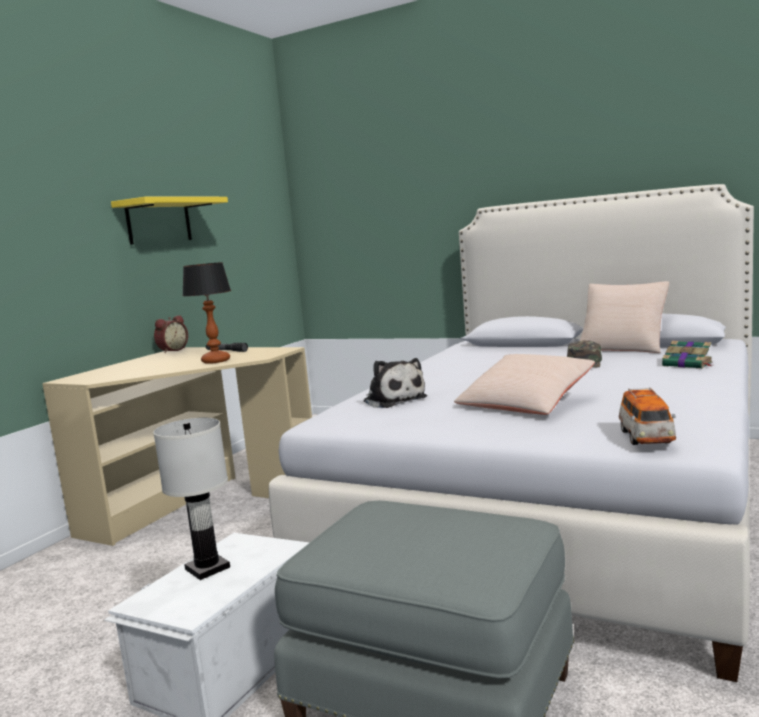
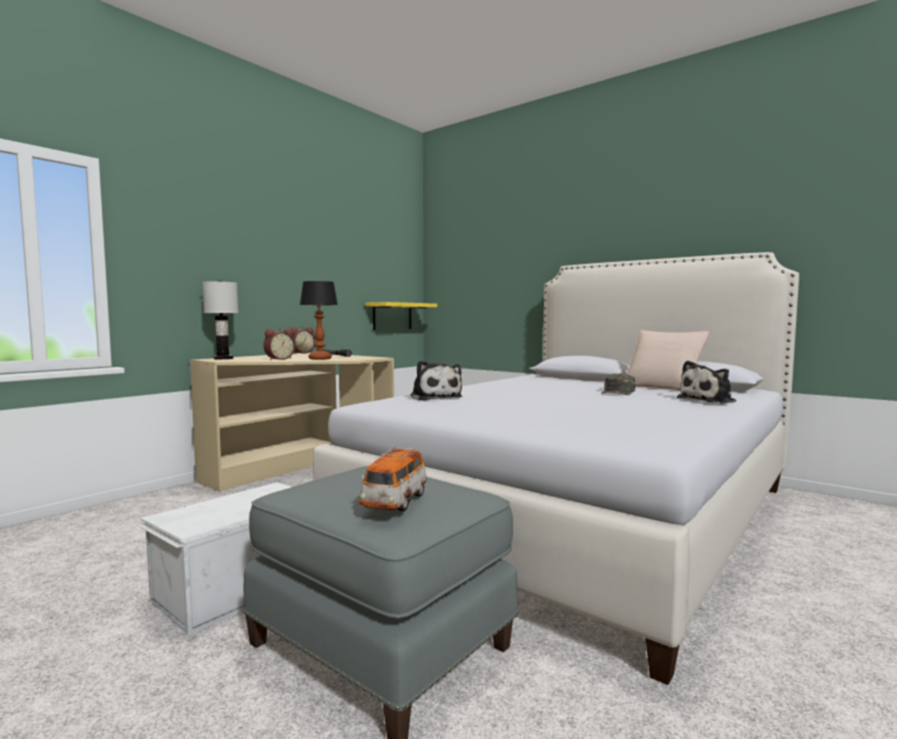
camera: 10 degrees right, 5 degrees down
(159, 221) = (306, 255): yellow shelf -> yellow shelf (392, 316)
(163, 368) = (279, 359): none -> alarm clock
(206, 568) = (233, 501): white table lamp -> white table lamp (222, 358)
(525, 403) = (538, 409): beige pillow -> none
(646, 438) = (614, 438): toy car -> toy car (394, 502)
(688, 364) = (709, 400): book -> plush toy

